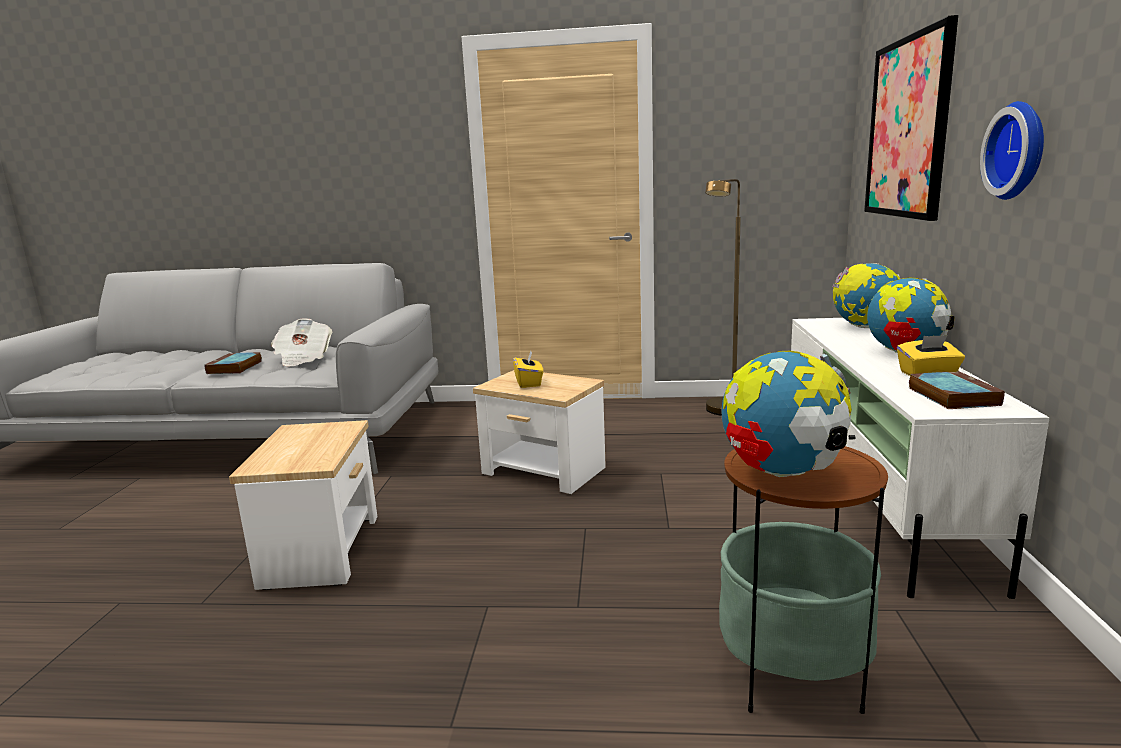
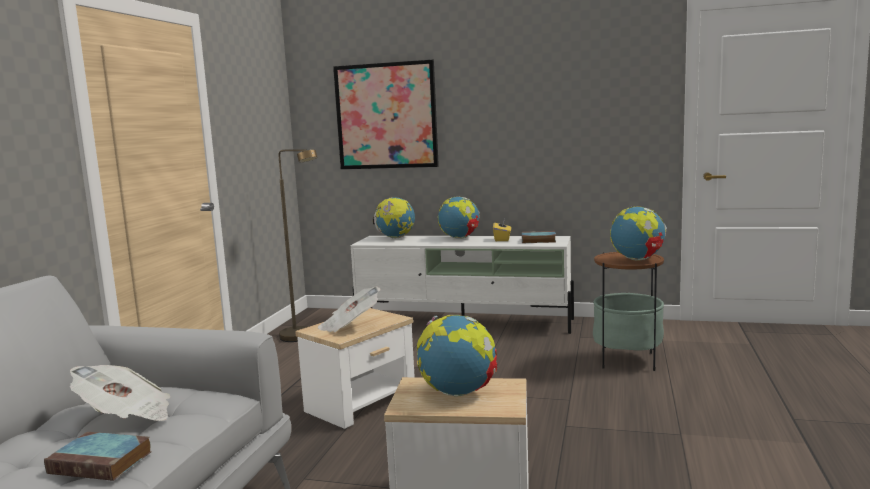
camera: 80 degrees left, 5 degrees down
(309, 444) = (458, 393): none -> globe
(529, 383) = (350, 326): yellow tissue box -> newspaper
(1020, 151) = (510, 128): wall clock -> none

